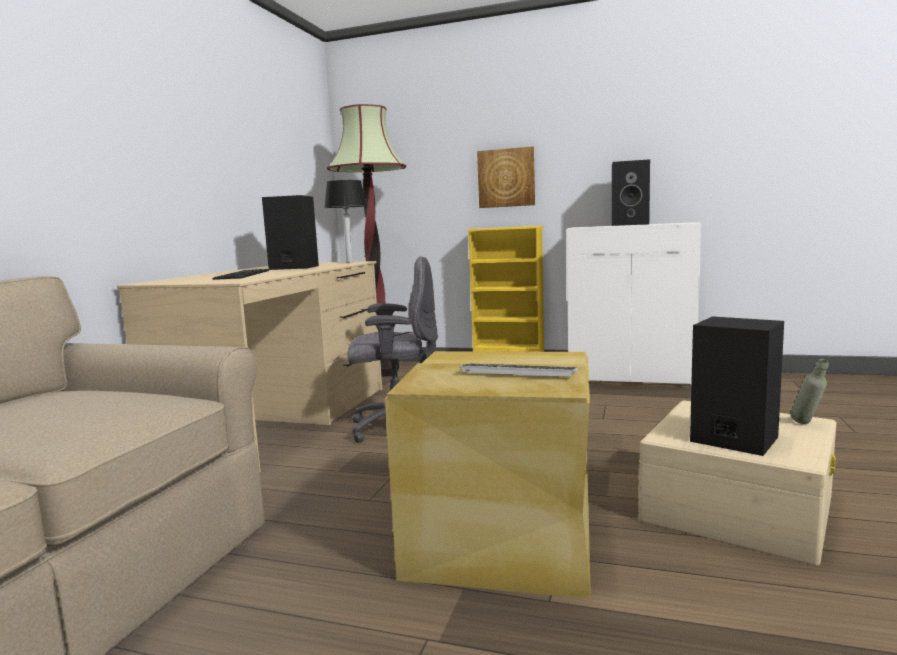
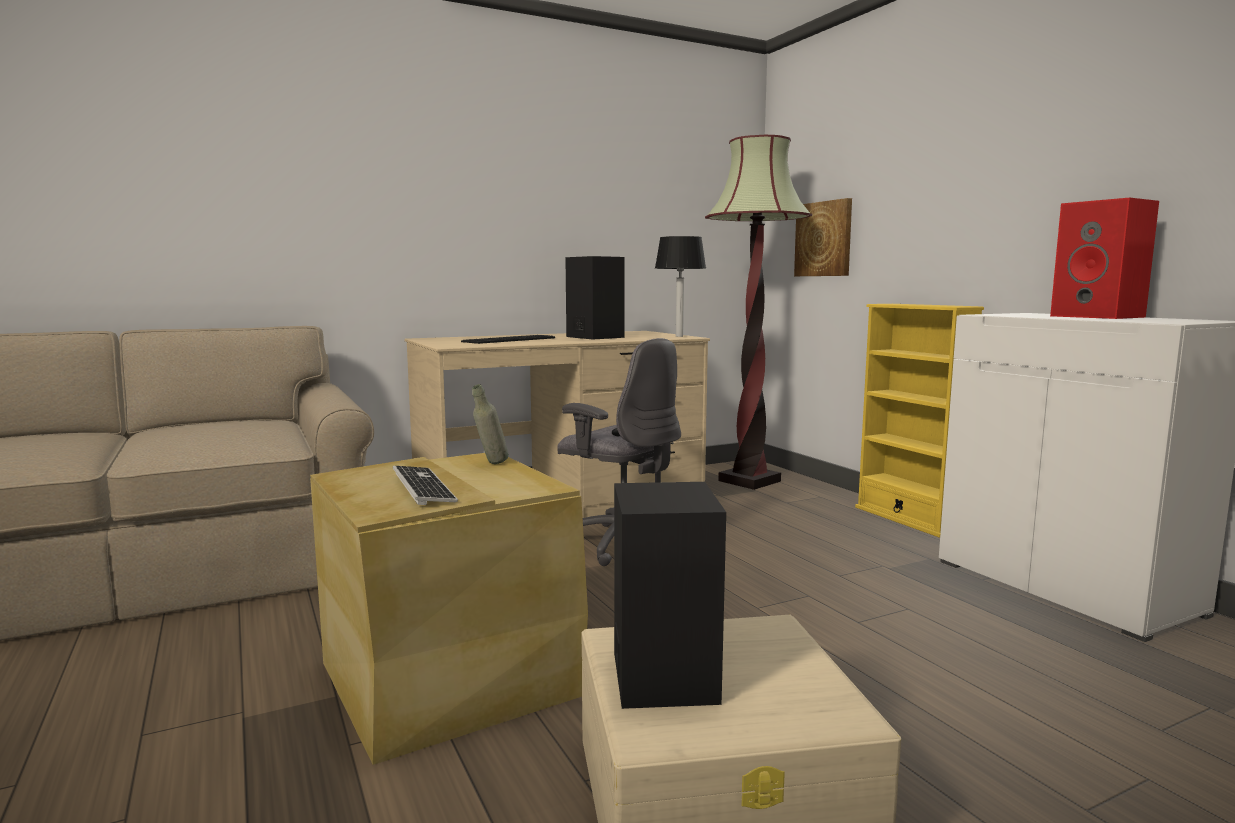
camera: 45 degrees right, 0 degrees up
(506, 178) = (945, 228): picture -> picture (824, 239)
(630, 224) = (1100, 316): black speaker -> red speaker
(807, 424) = (822, 716): grey bottle -> grey bottle (491, 464)

